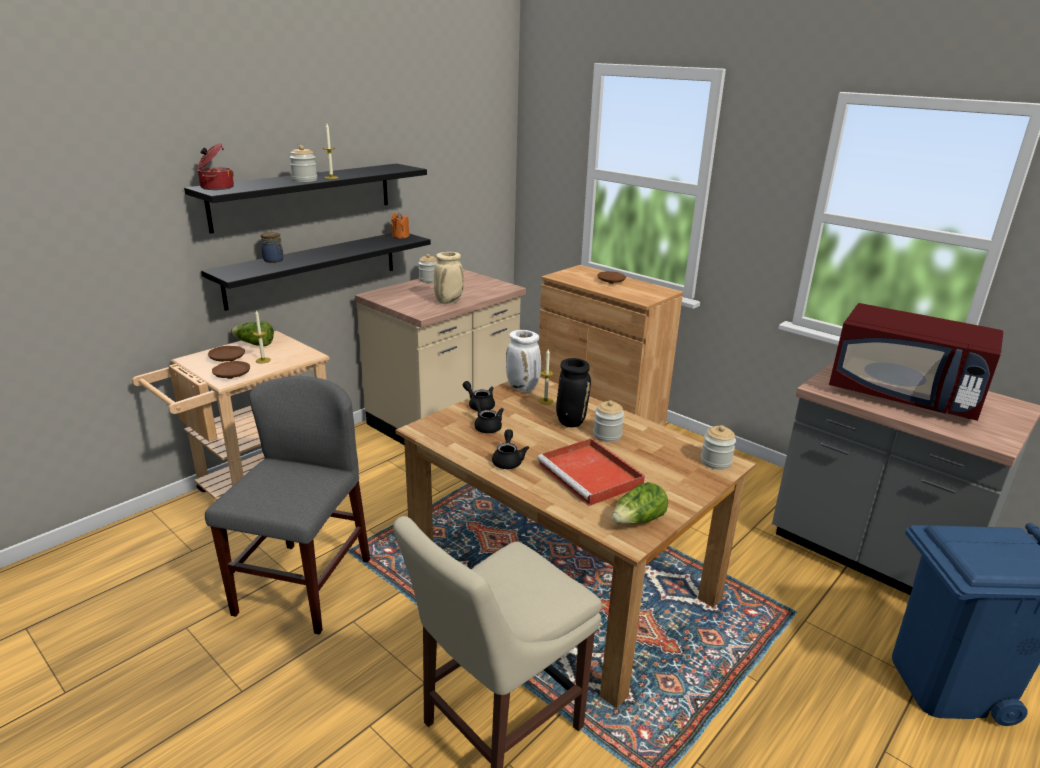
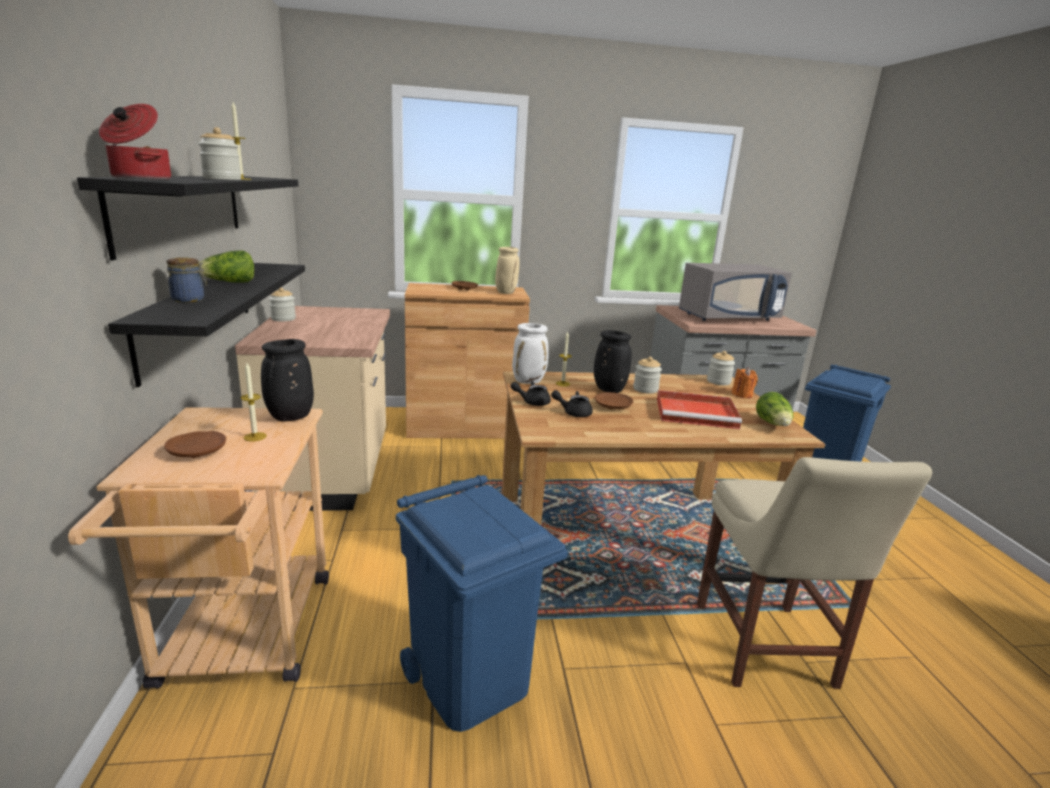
camera: 50 degrees left, 5 degrees down
(232, 375) = (254, 463): brown plate -> brown plate (612, 406)
(254, 344) = (194, 427): lettuce -> lettuce (229, 283)
(301, 355) = (290, 417): none -> black vase
(303, 586) = (471, 679): grey chair -> blue trash can
(400, 236) = (265, 266): orange candle -> orange candle (742, 394)
(449, 301) = (354, 330): beige vase -> beige vase (505, 292)
(508, 460) = (642, 426): black teapot -> none
(904, 396) = (728, 317): red microwave -> grey microwave

